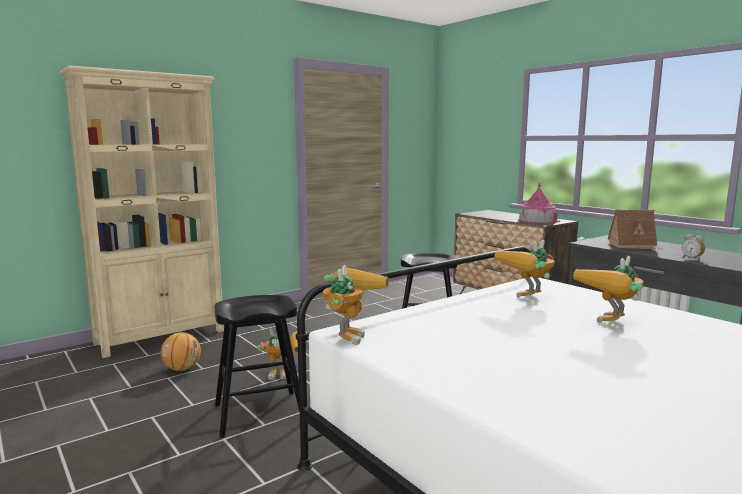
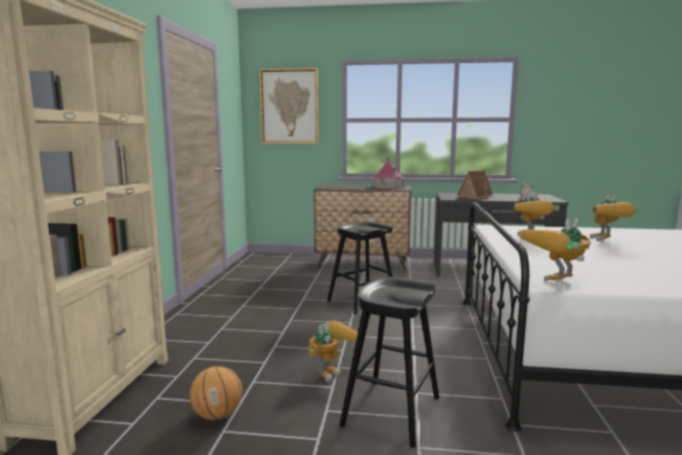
camera: 45 degrees left, 0 degrees up
(349, 334) = (556, 284): toy robot -> toy robot turned 90 degrees counterclockwise
(474, 123) = (289, 106): none -> picture

